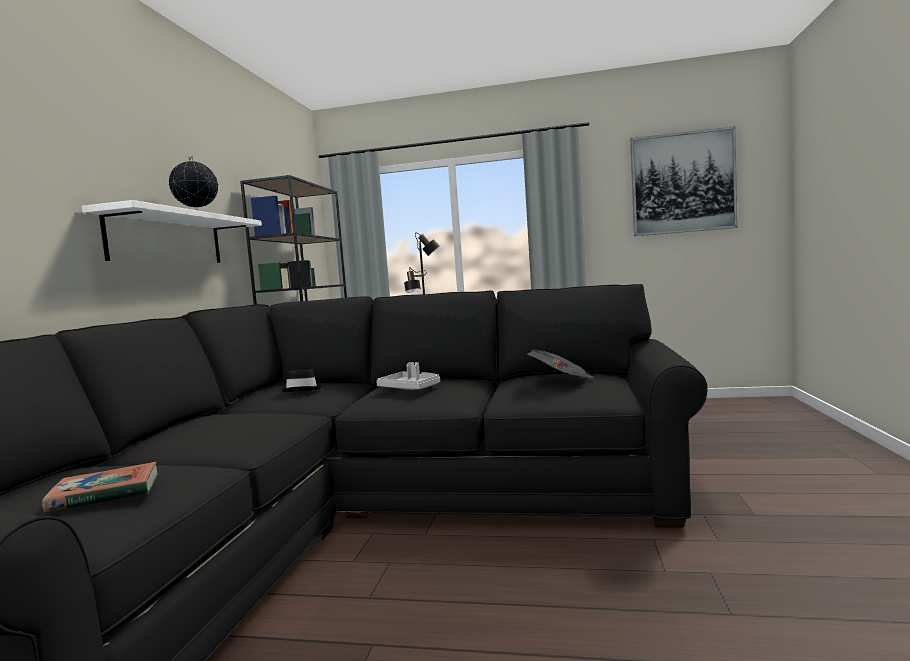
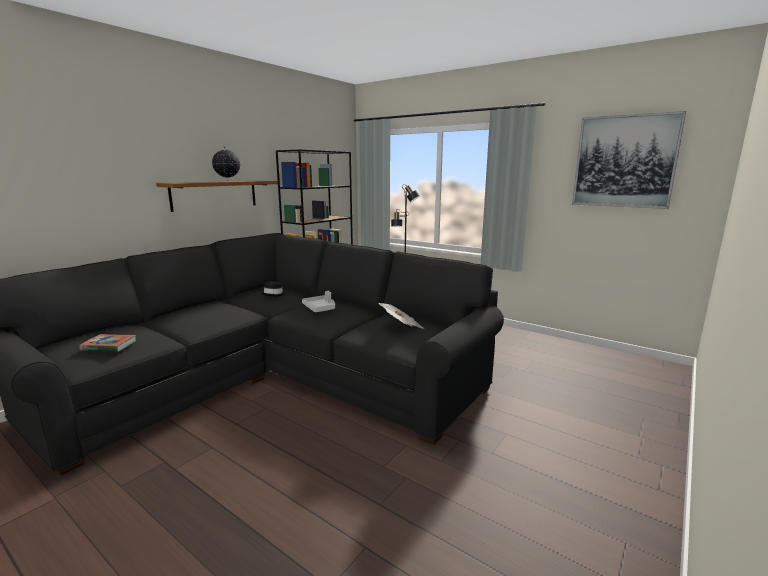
camera: 25 degrees right, 10 degrees up
(167, 239) = (215, 195): white shelf -> brown shelf

